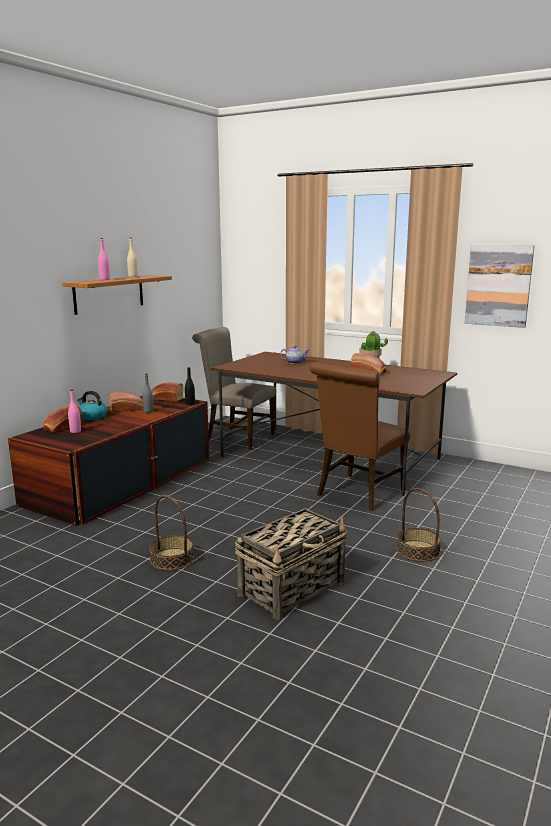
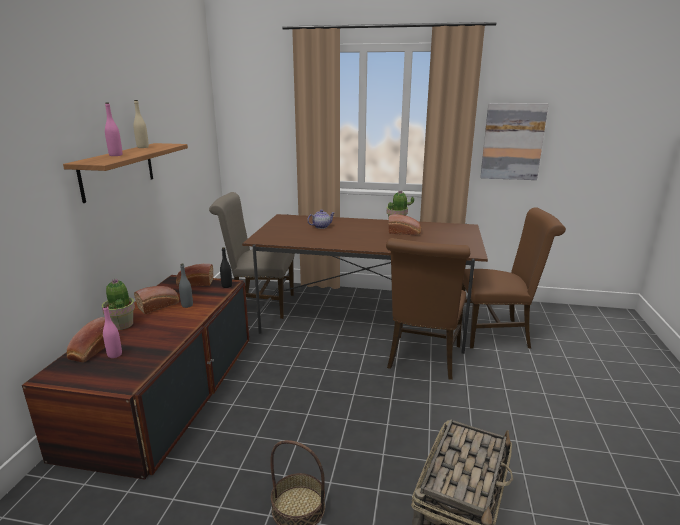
camera: 20 degrees left, 5 degrees up
(92, 416) = (122, 324): kettle -> potted plant
(417, 551) = (531, 425): basket -> none
(457, 486) = (497, 333): none -> brown chair

